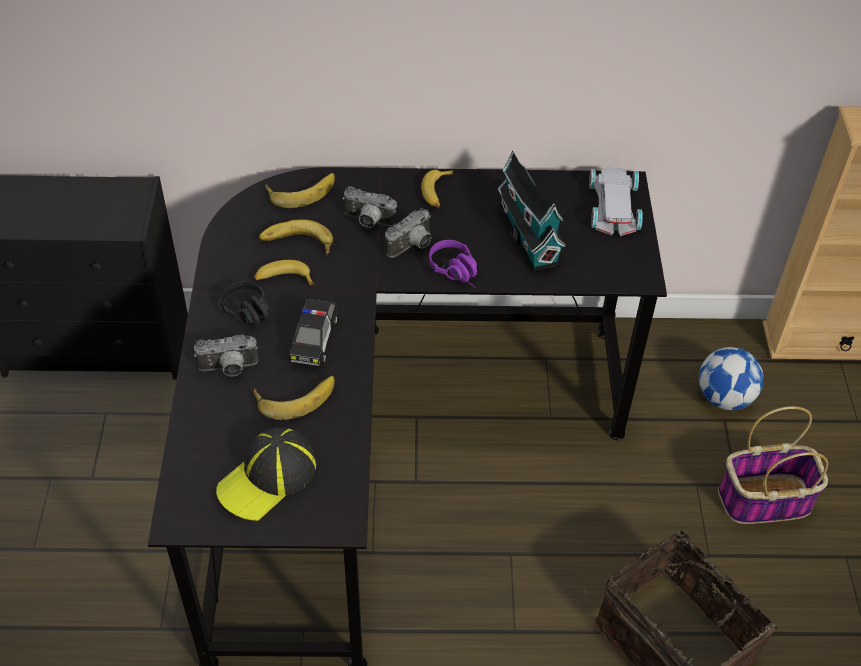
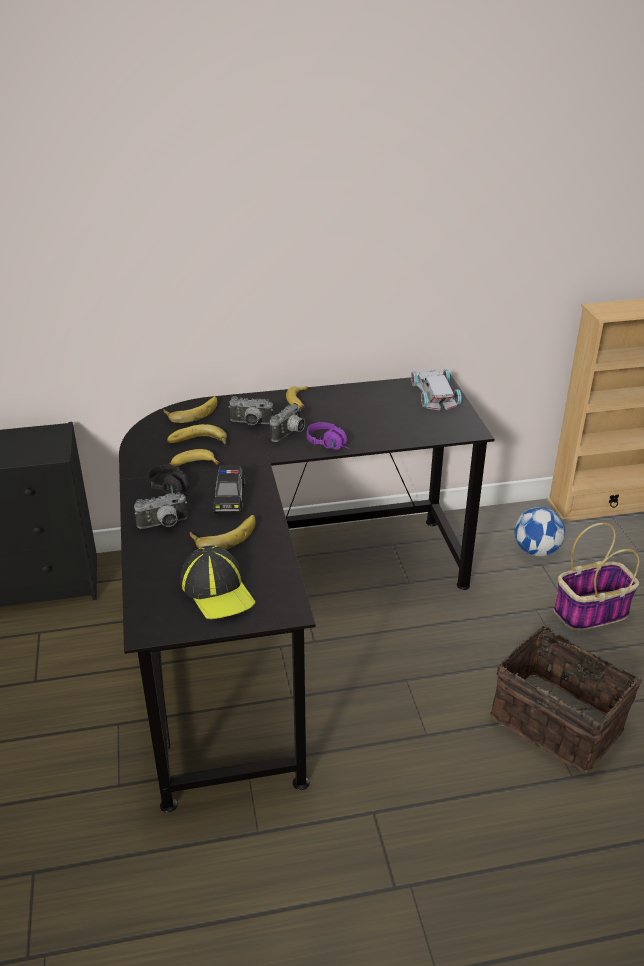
camera: 10 degrees left, 15 degrees down
(268, 477) = (217, 590): cap -> cap turned 60 degrees counterclockwise
(527, 233) = (376, 416): toy house -> none

